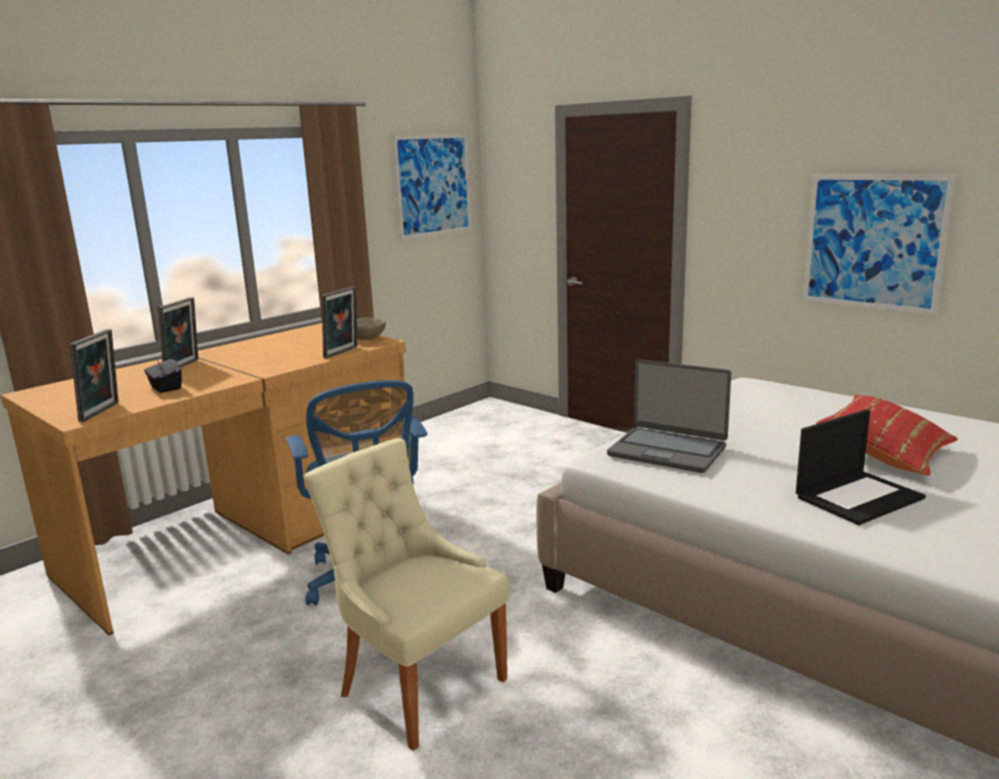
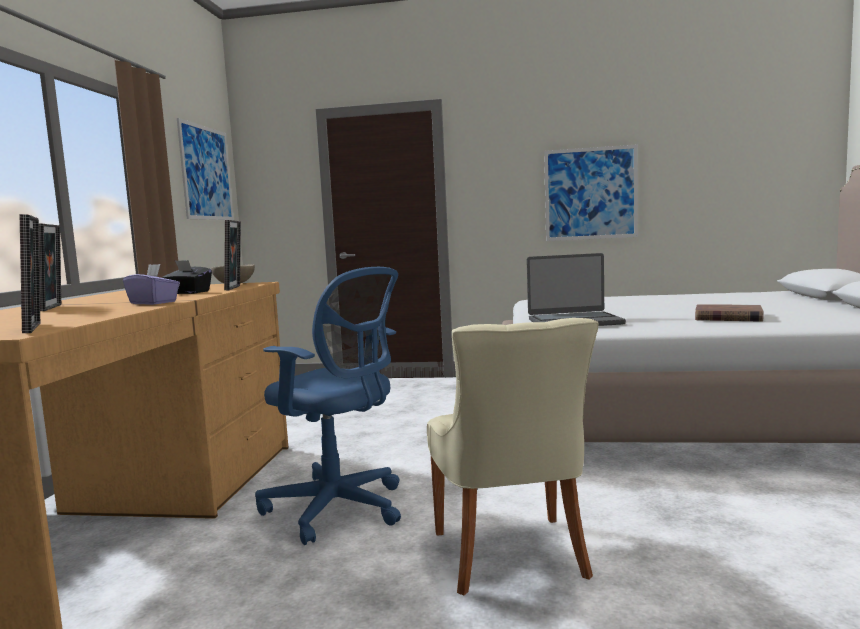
camera: 35 degrees left, 10 degrees down
(165, 387) = (78, 313): black tissue box -> black tissue box (188, 293)
(234, 377) = (154, 303): none -> purple tissue box
(418, 685) = (511, 557): beige chair -> beige chair turned 105 degrees counterclockwise
(858, 497) = (728, 317): laptop -> brown book
(885, 454) = (690, 305): red pillow -> none

